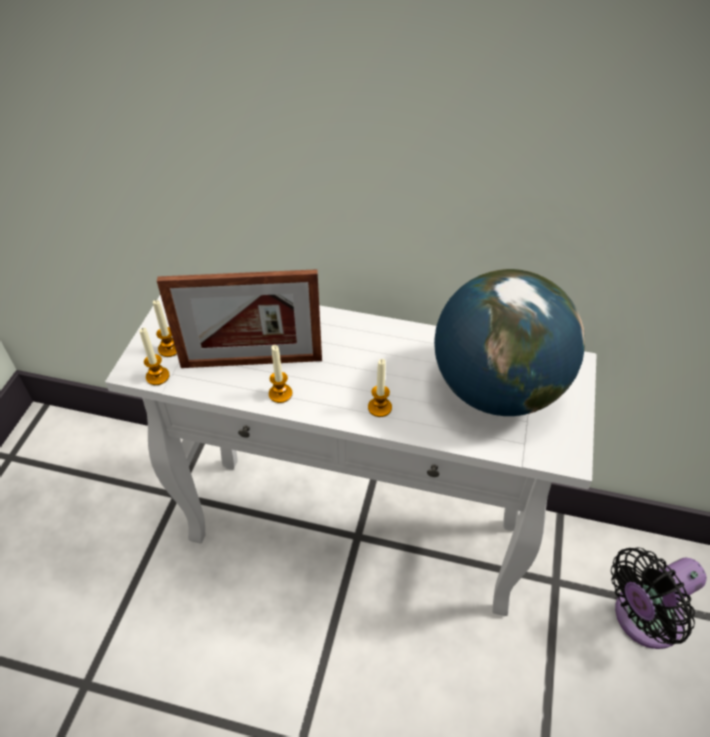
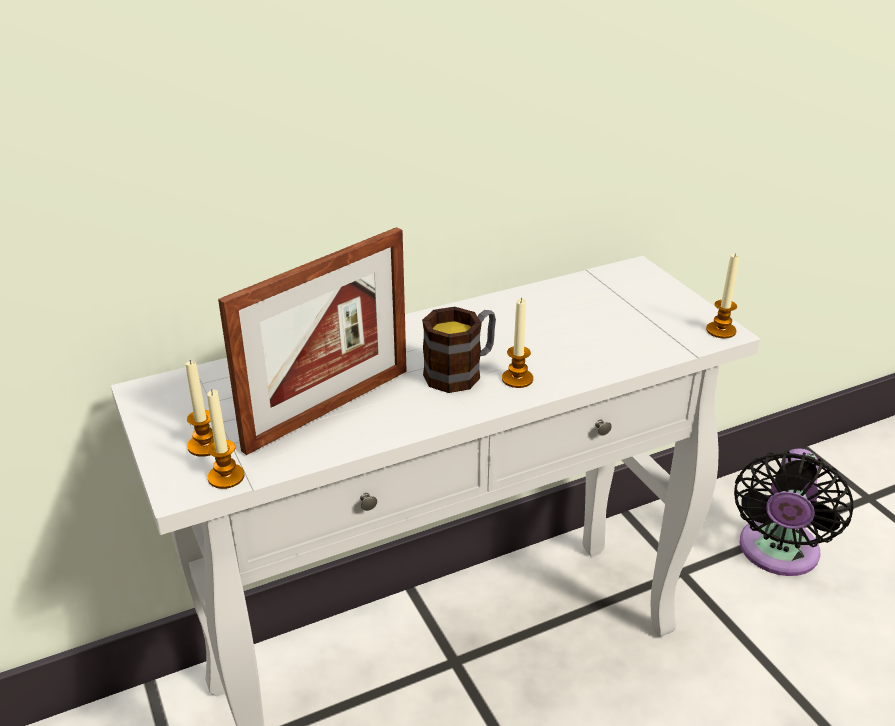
camera: 40 degrees left, 15 degrees down
(280, 394) = (399, 419): candle -> candle (721, 330)
(353, 380) = (461, 371): none -> mug
(496, 390) = (602, 316): globe -> none

